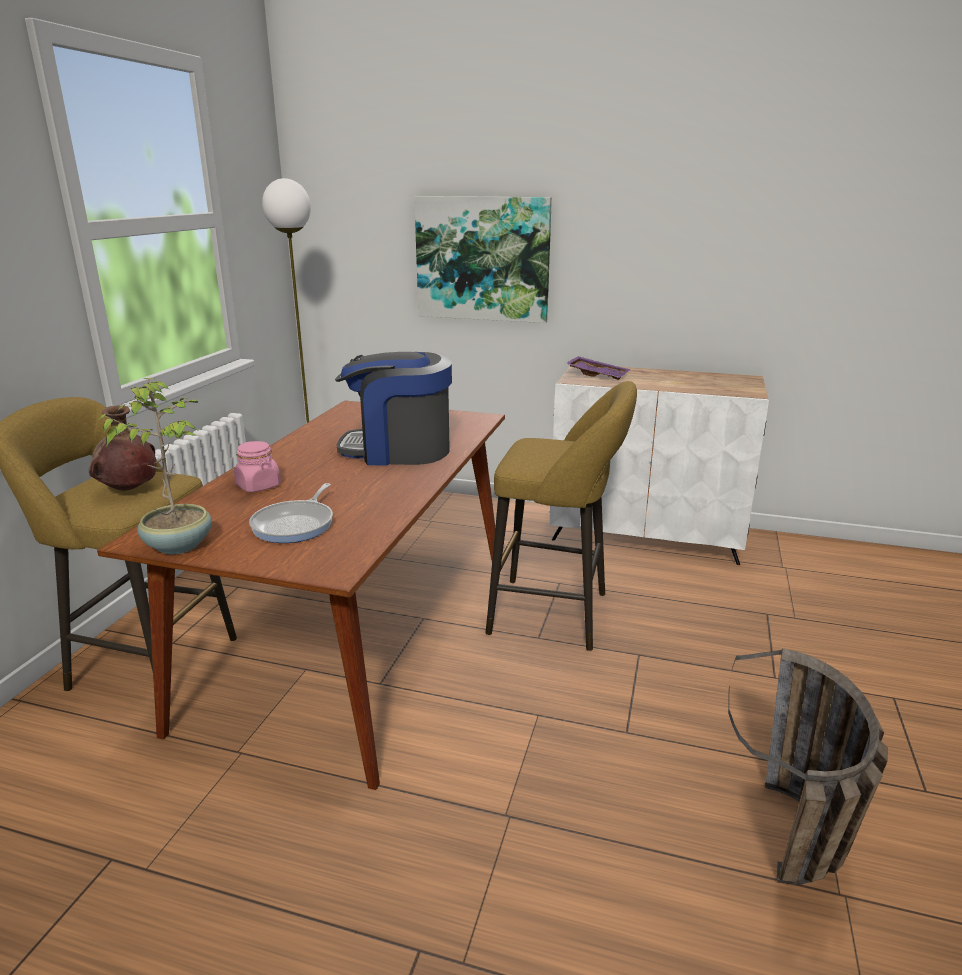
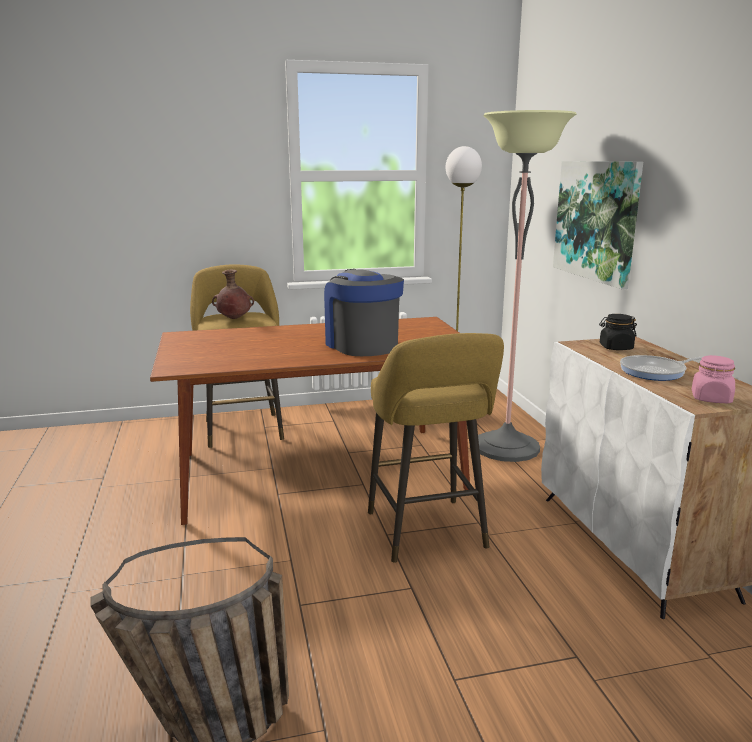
camera: 60 degrees right, 5 degrees down
(179, 544) = (178, 340): potted plant -> none
(258, 486) = (264, 334): pink jar -> pink jar (711, 399)
(296, 524) = (220, 351): frying pan -> frying pan (655, 372)
(440, 519) = (506, 447): none -> floor lamp
(597, 375) = (615, 348): purple tray -> black jar

